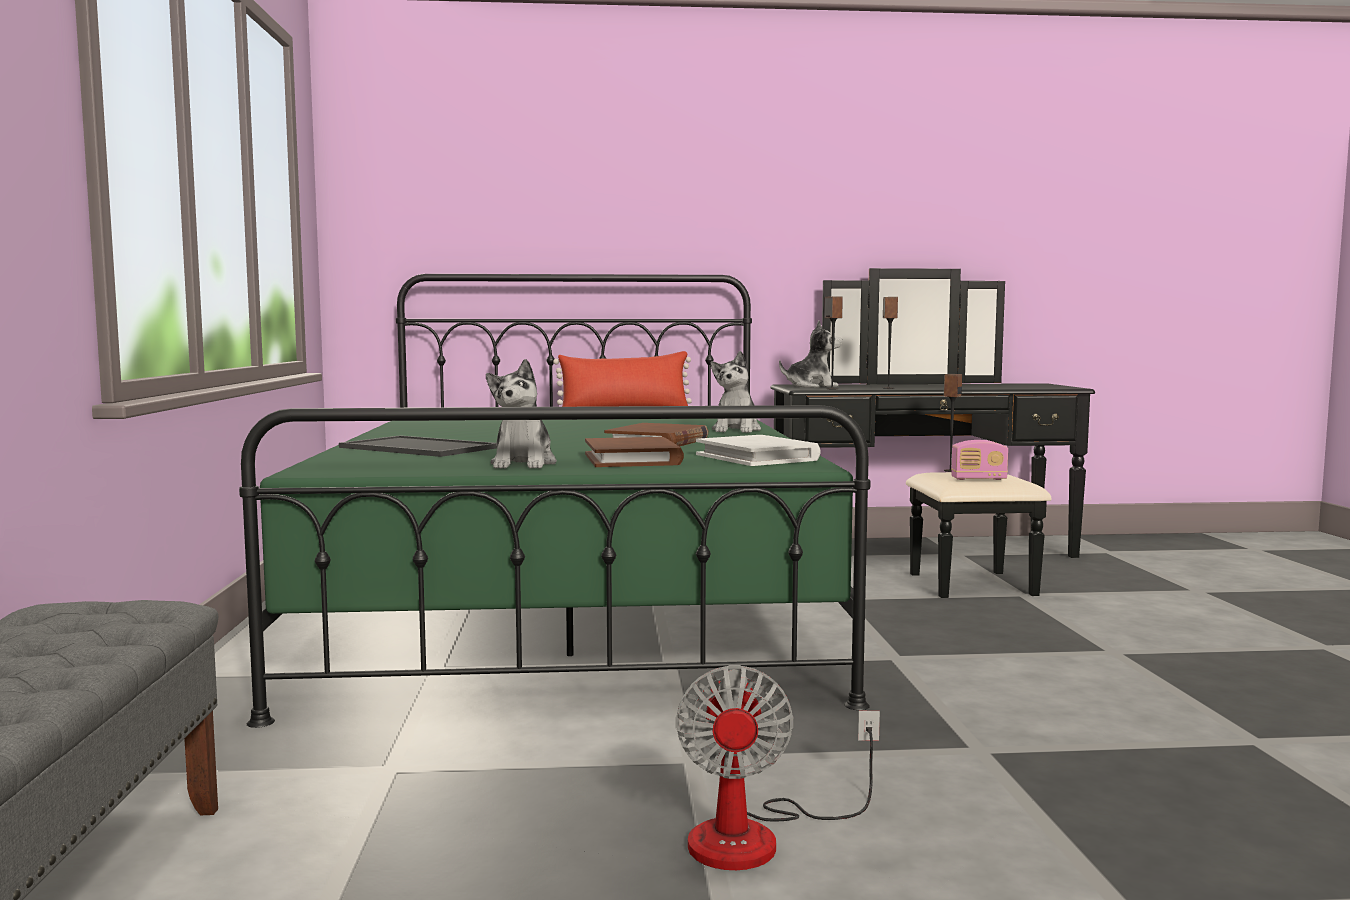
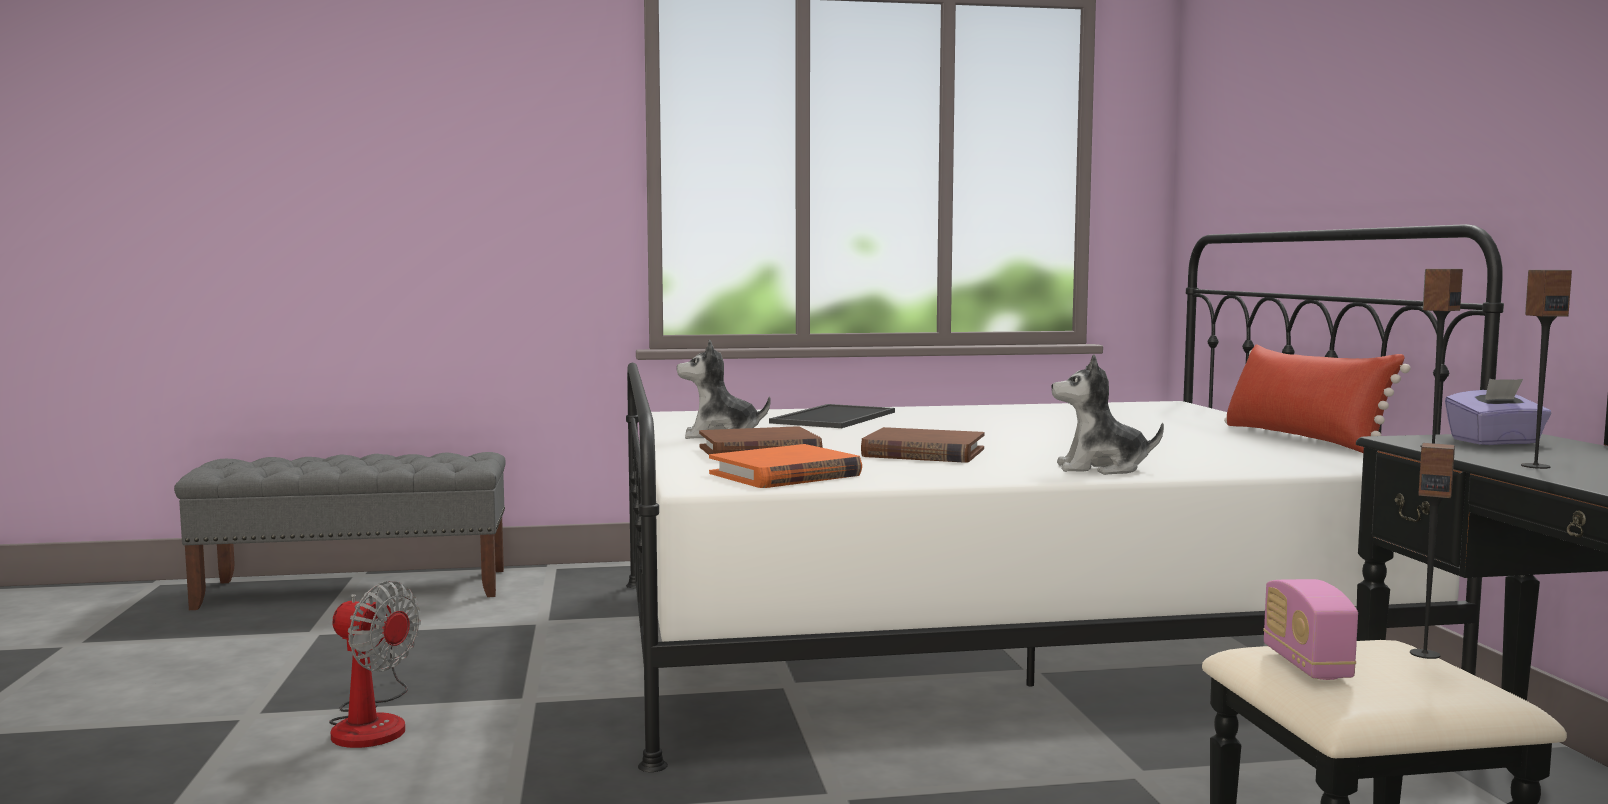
camera: 85 degrees right, 0 degrees up
(573, 607) = (983, 638): green bed -> white bed
(757, 457) = (785, 474): white book -> orange book
(758, 836) = (372, 723): fan -> fan turned 150 degrees counterclockwise
(812, 386) = (1495, 442): plush toy -> purple tissue box

